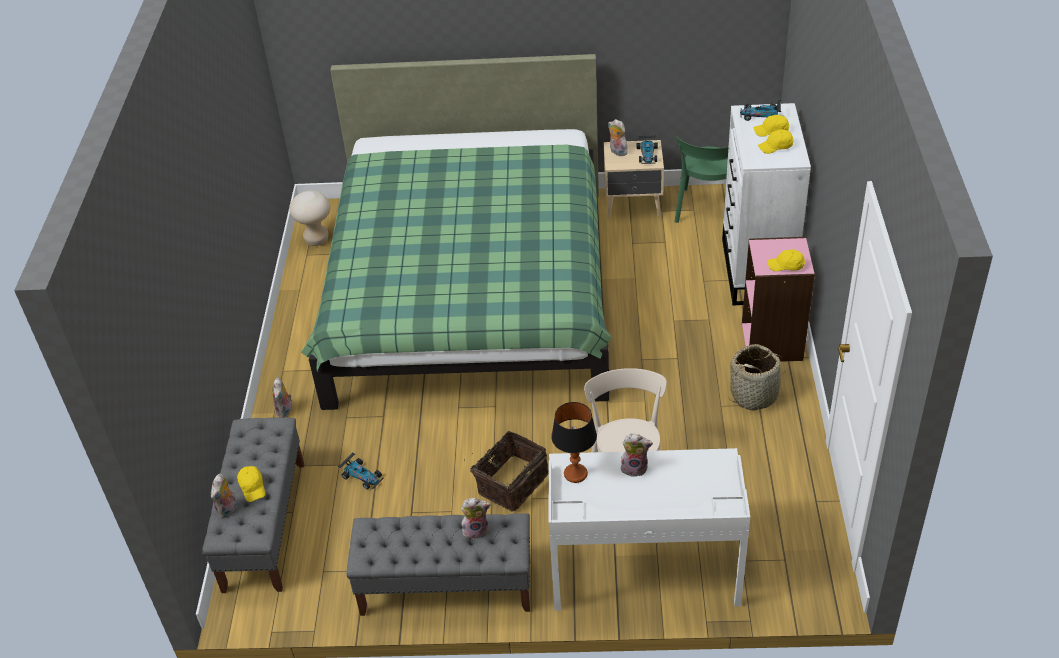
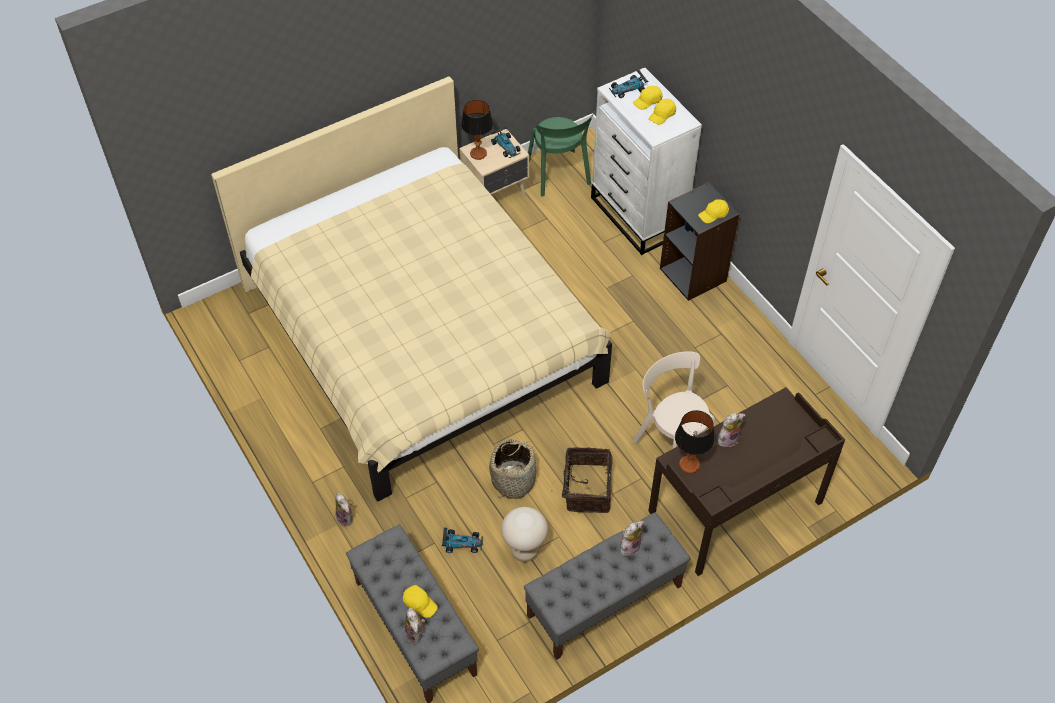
camera: 35 degrees left, 10 degrees up
(316, 239) = (236, 341): beige stool -> beige stool (524, 551)
(469, 294) = (420, 335): green bed -> beige bed
(617, 152) = (478, 153): plush toy -> table lamp
(644, 567) = (736, 508): white desk -> brown desk
(754, 394) = (712, 326): basket -> basket (514, 480)
(773, 342) = (693, 274): pink bookcase -> black bookcase

